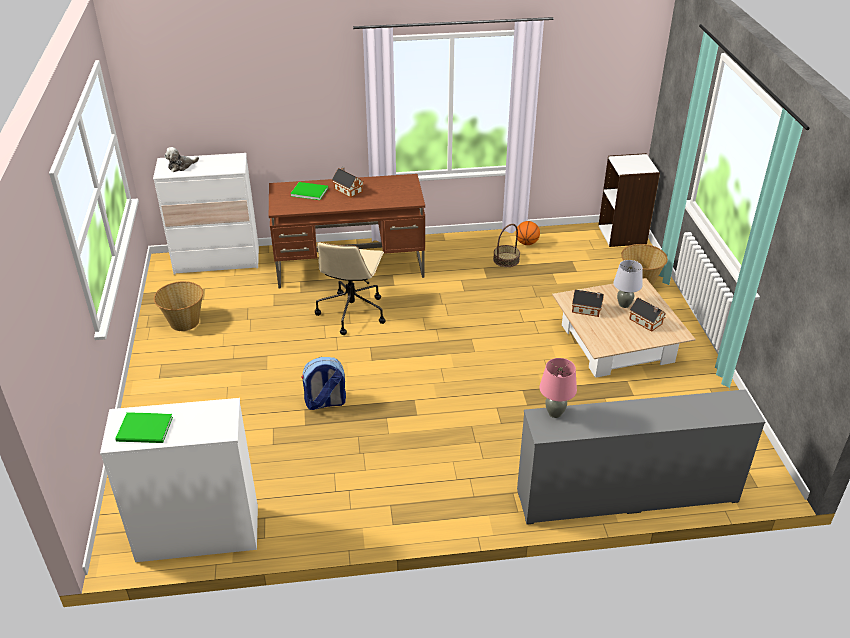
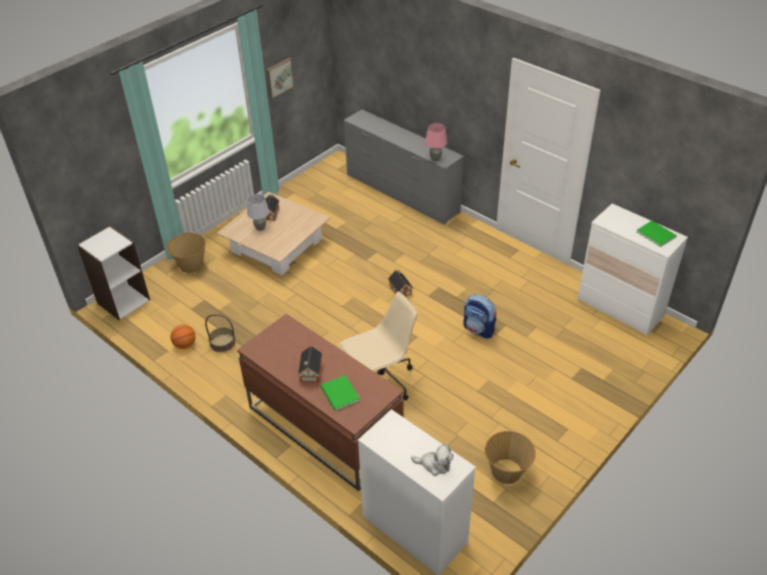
camera: 130 degrees left, 5 degrees up
(587, 309) = (283, 239): toy house -> toy house (400, 289)
(799, 267) = (279, 77): none -> picture

